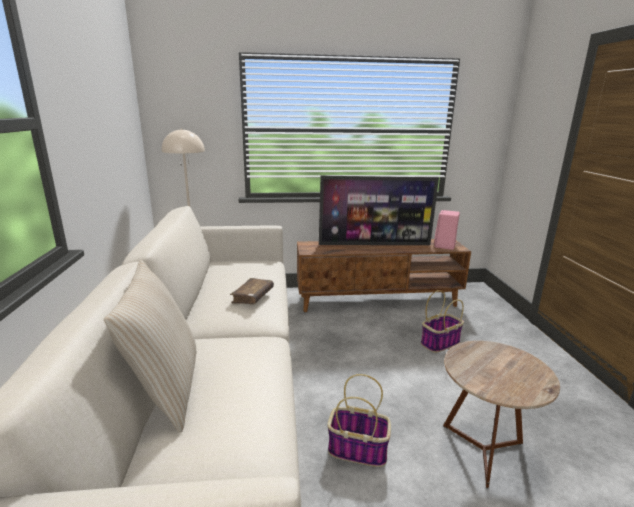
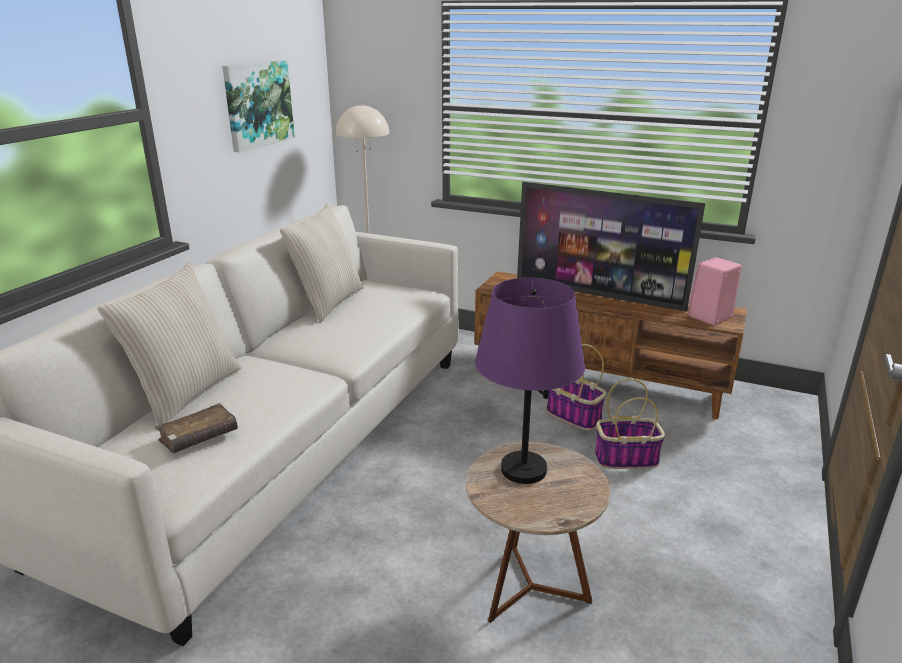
camera: 30 degrees right, 5 degrees up
(107, 125) = (258, 104): none -> picture
(206, 282) = (328, 302): none -> beige pillow
(253, 296) = (353, 328): brown book -> brown book (199, 437)
(358, 450) = (390, 532): basket -> basket (575, 416)
(480, 363) = (523, 469): none -> purple table lamp

